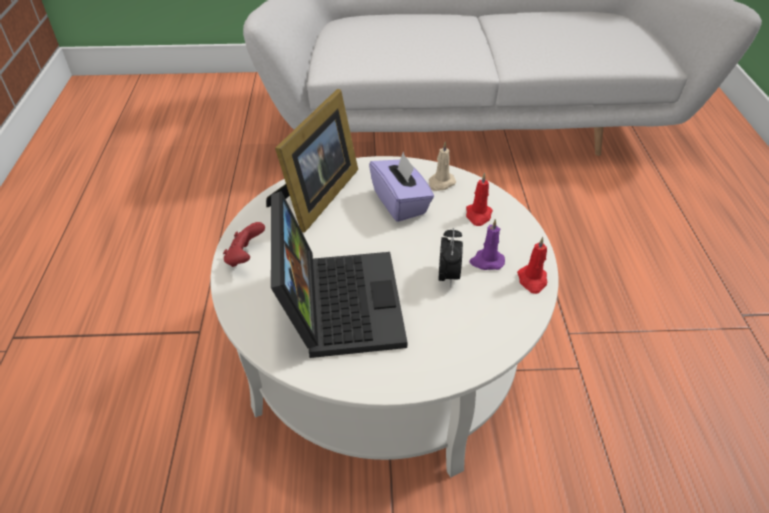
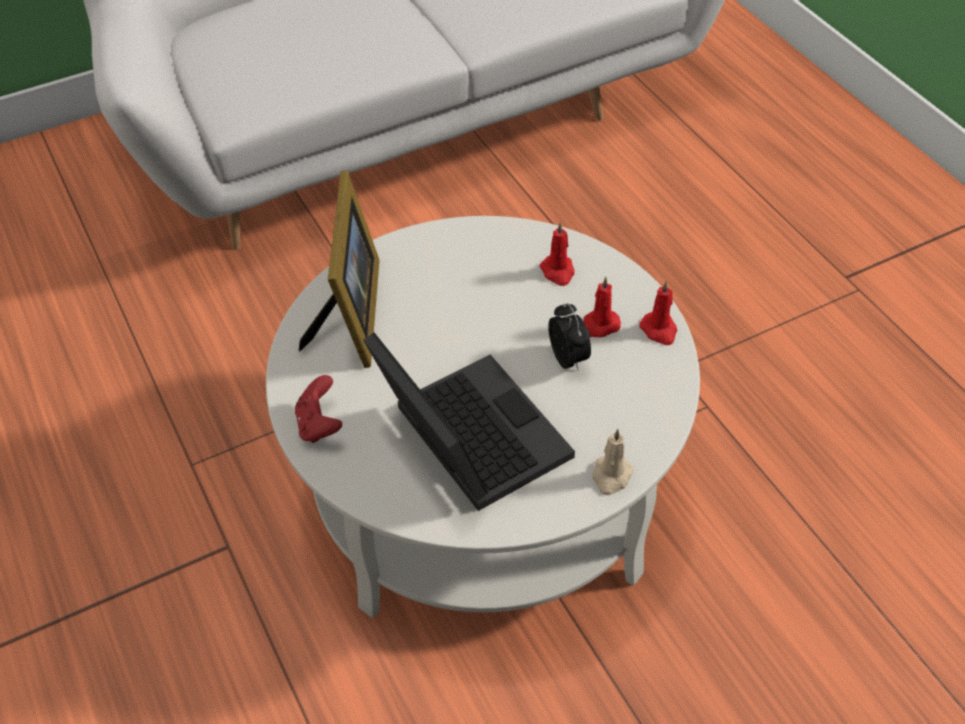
camera: 25 degrees left, 5 degrees up
(400, 203) = (459, 287): purple tissue box -> none
(440, 183) = (490, 244): beige candle -> beige candle (611, 476)
(486, 261) = (599, 325): purple candle -> red candle

